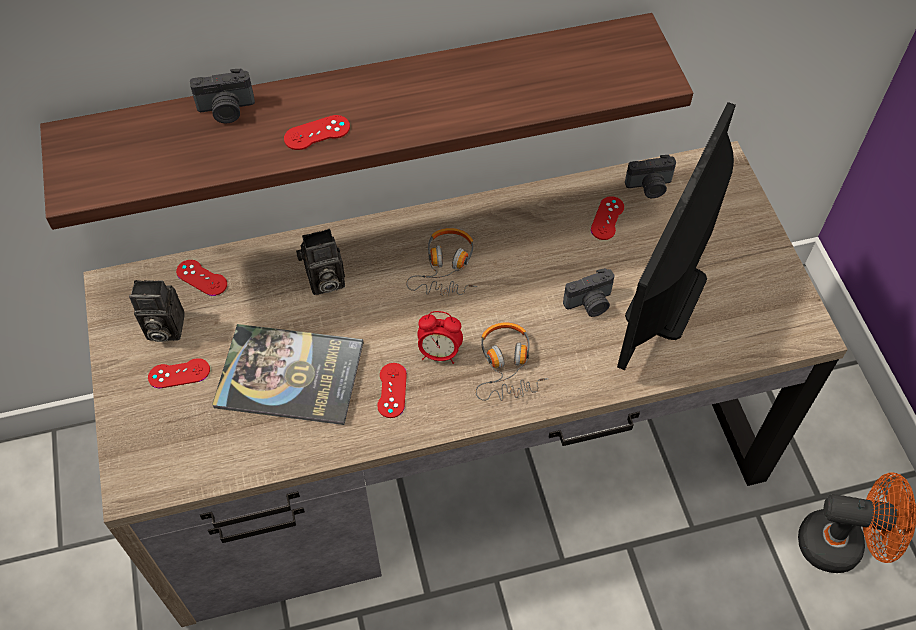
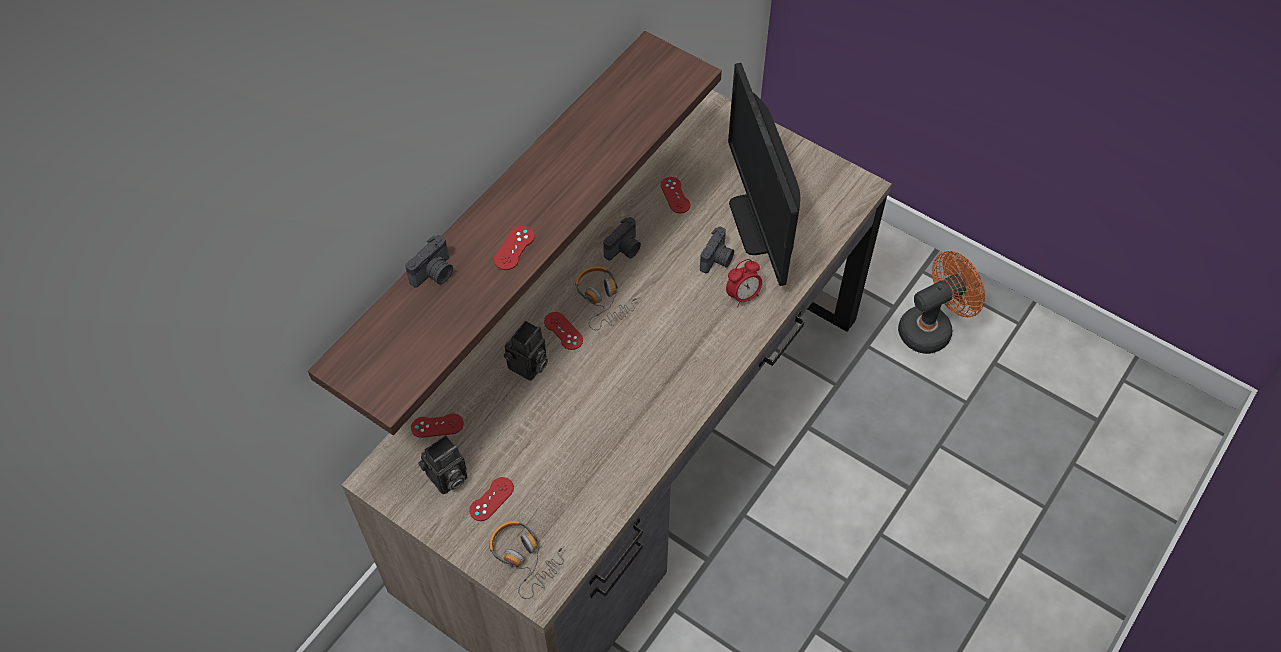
camera: 40 degrees left, 0 degrees up
(290, 375) = (569, 444): book -> none
(392, 390) = (647, 404): red game controller -> red game controller (563, 331)
(439, 353) = (654, 358): alarm clock -> alarm clock (743, 296)
(506, 366) = (704, 336): headphones -> headphones (524, 558)
(649, 187) = (682, 156): camera -> camera (624, 249)

